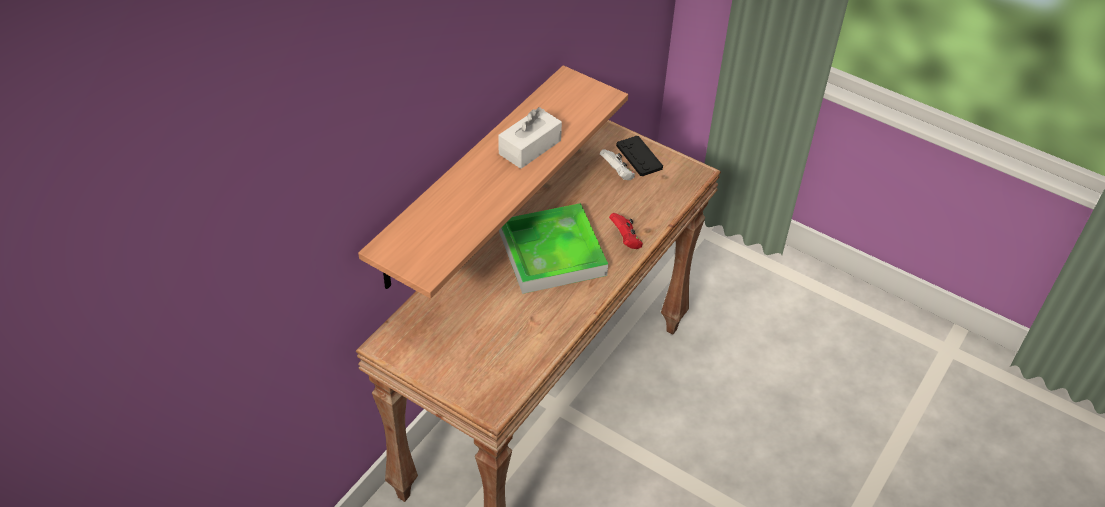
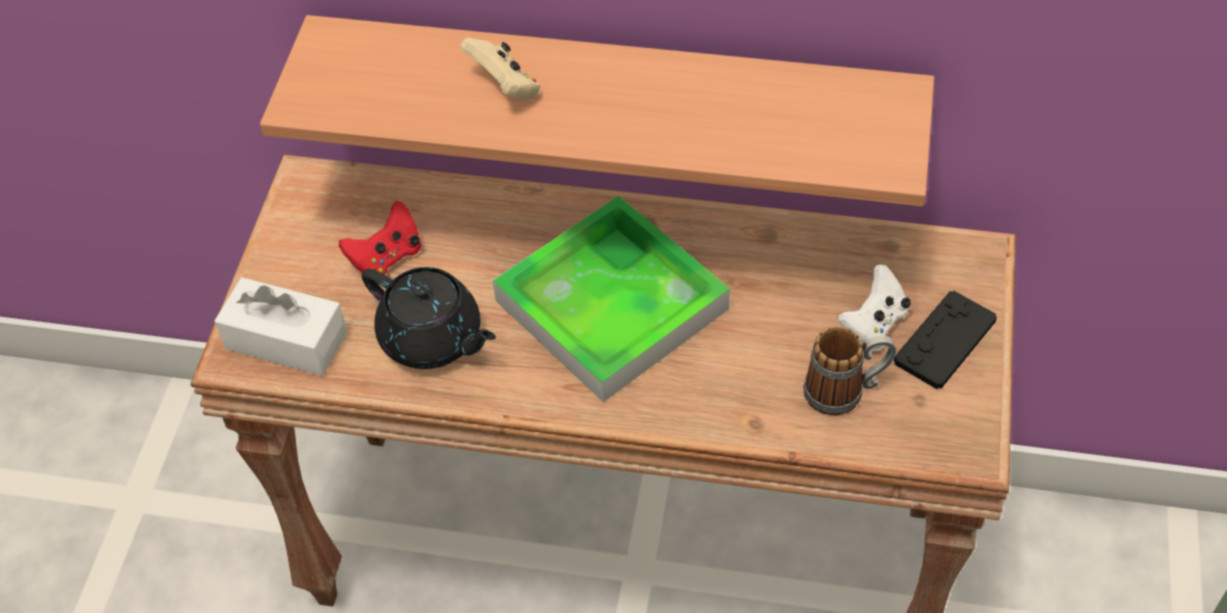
camera: 70 degrees right, 5 degrees up
(472, 195) = (505, 88): none -> beige game controller
(530, 147) = (670, 113): white tissue box -> white tissue box (286, 340)
(531, 325) = (432, 338): none -> black teapot
(626, 240) = (707, 399): red game controller -> red game controller (387, 257)
(647, 196) = (846, 391): none -> mug

